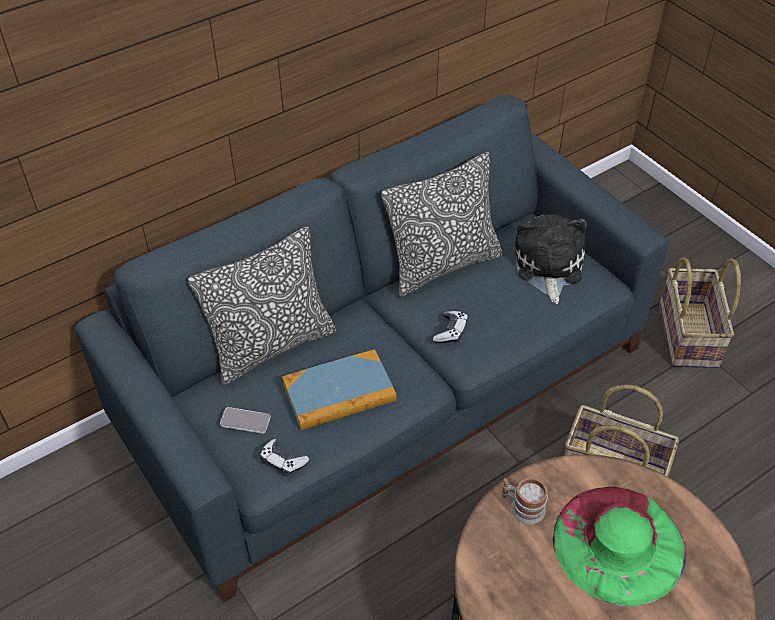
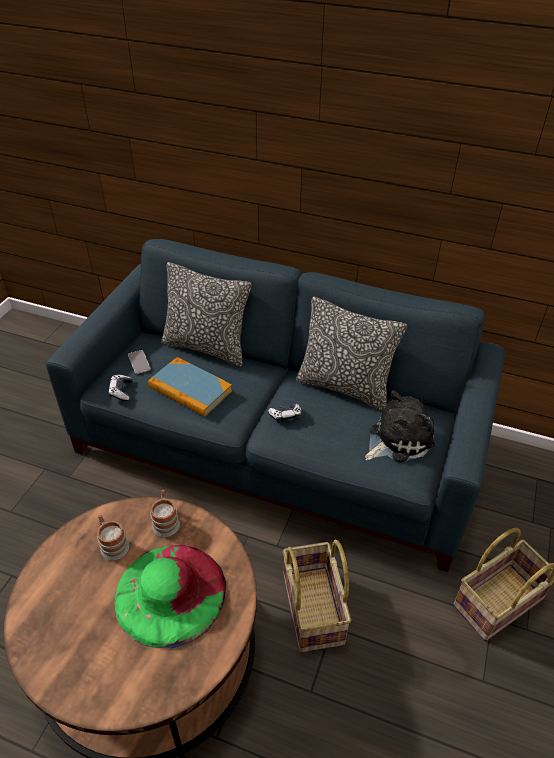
camera: 55 degrees right, 5 degrees down
(521, 571) = (112, 544): none -> mug

